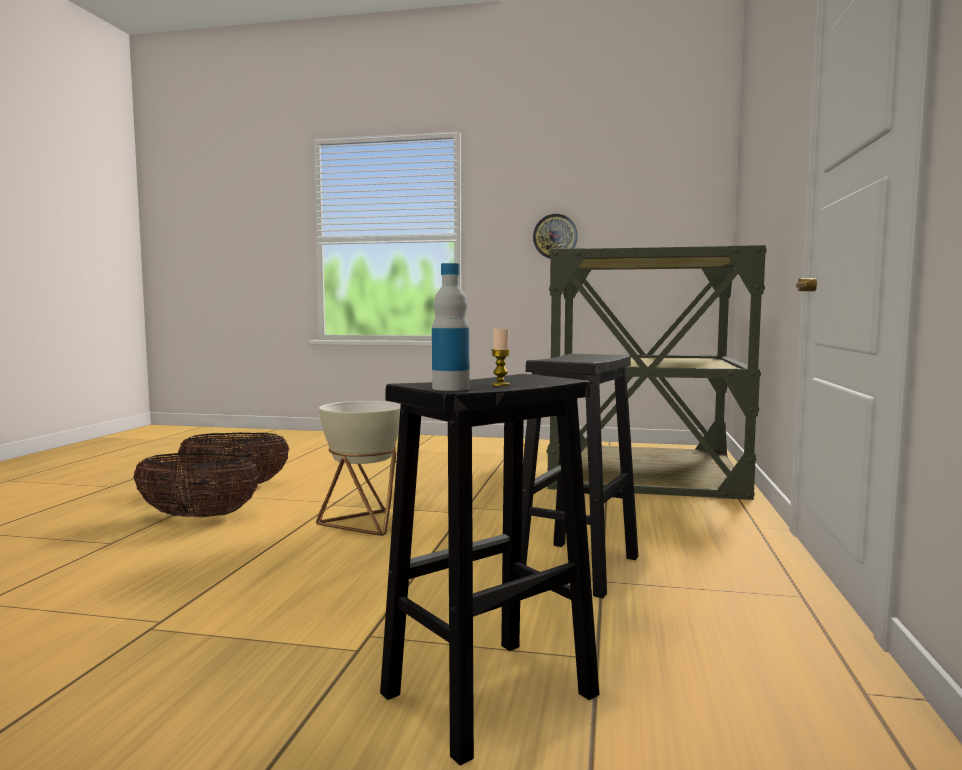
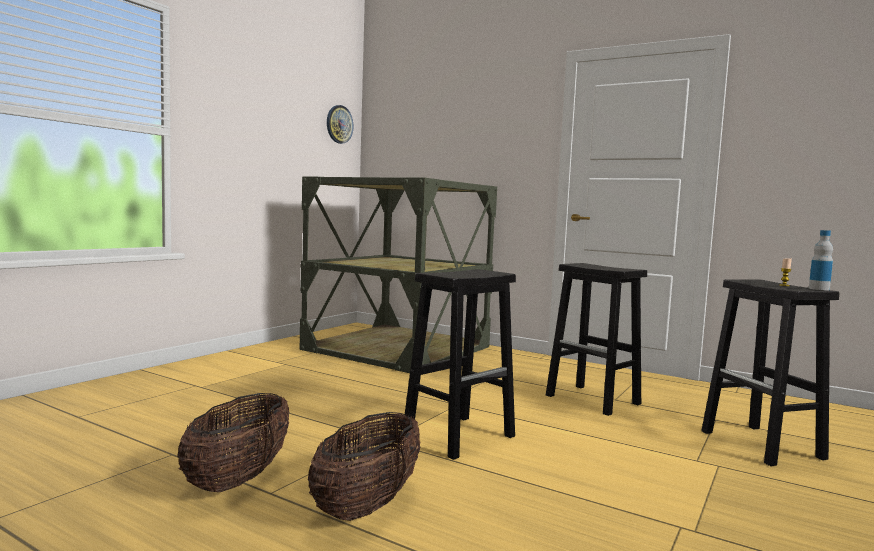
camera: 70 degrees left, 0 degrees up
(364, 523) = (460, 436): planter -> black stool
(555, 236) = (256, 145): wall clock -> wall clock (339, 124)

